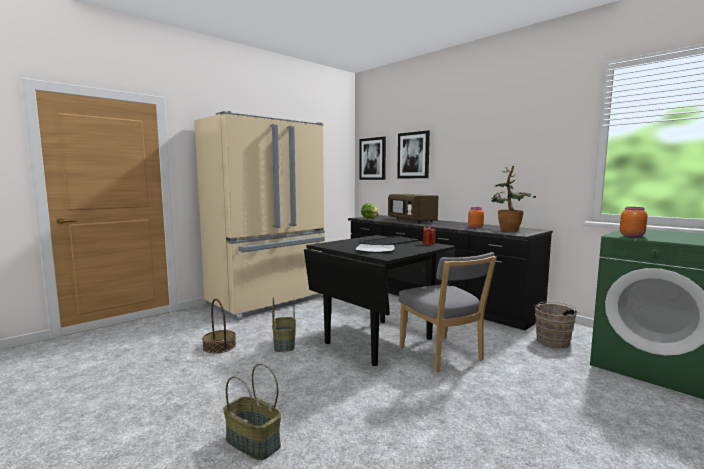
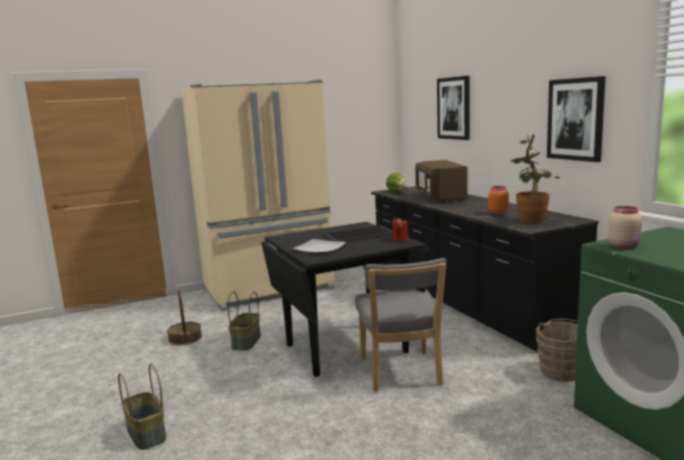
camera: 20 degrees right, 5 degrees up
(372, 159) = (414, 111): picture -> picture (575, 119)
(632, 236) = (624, 246): orange jar -> beige jar

